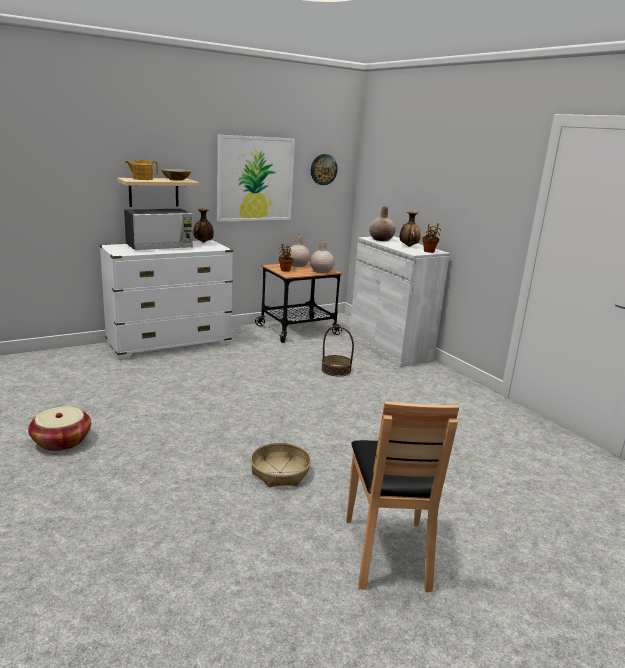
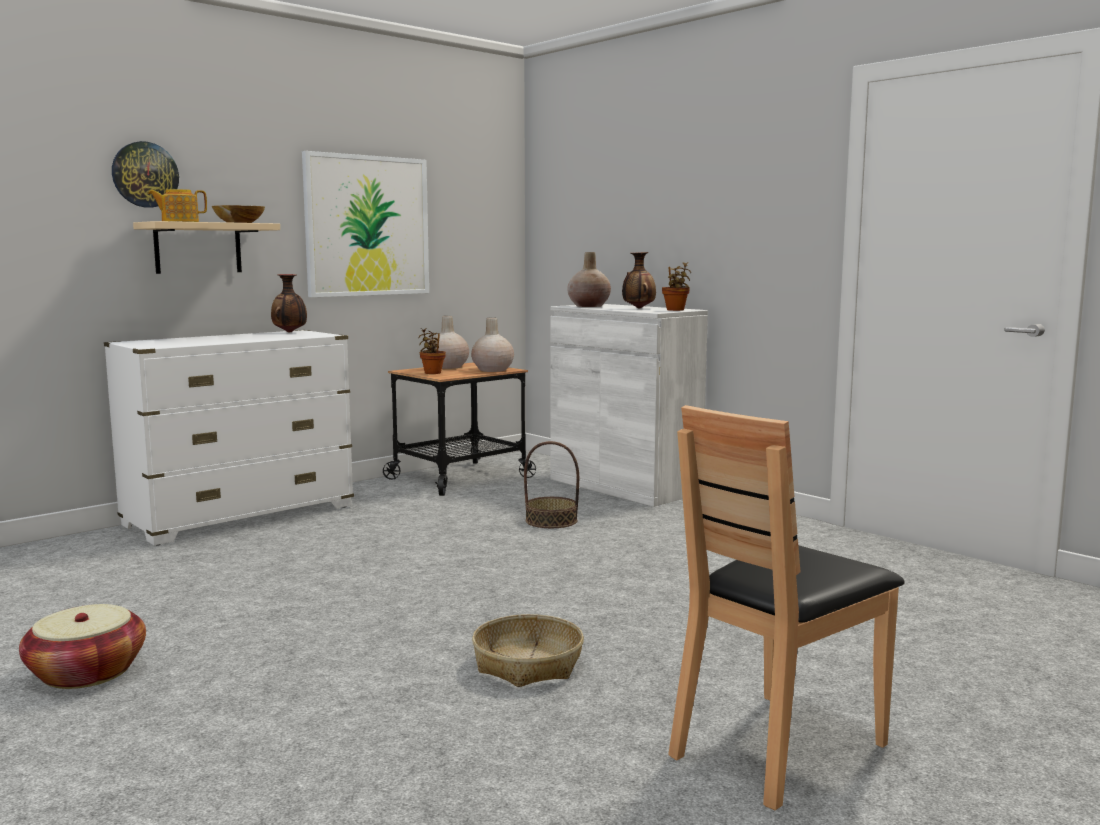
camera: 10 degrees left, 10 degrees down
(159, 246) = (216, 338): microwave -> none
(323, 169) = (473, 211): wall clock -> wall clock (145, 174)
(388, 552) = (777, 748): brown chair -> brown chair turned 60 degrees clockwise

